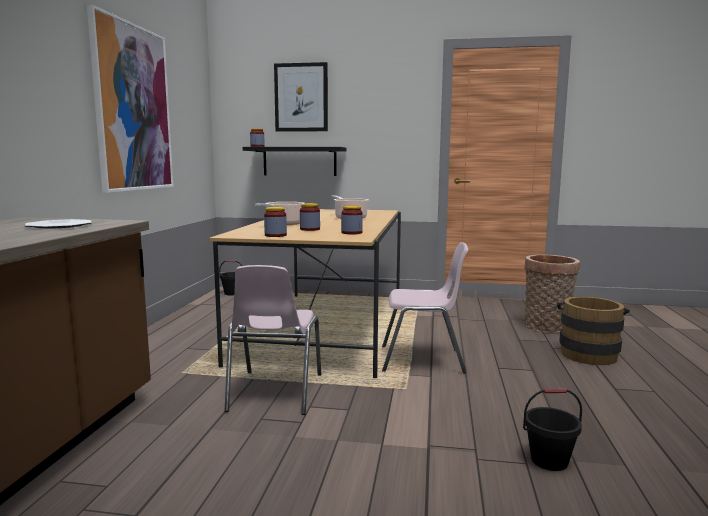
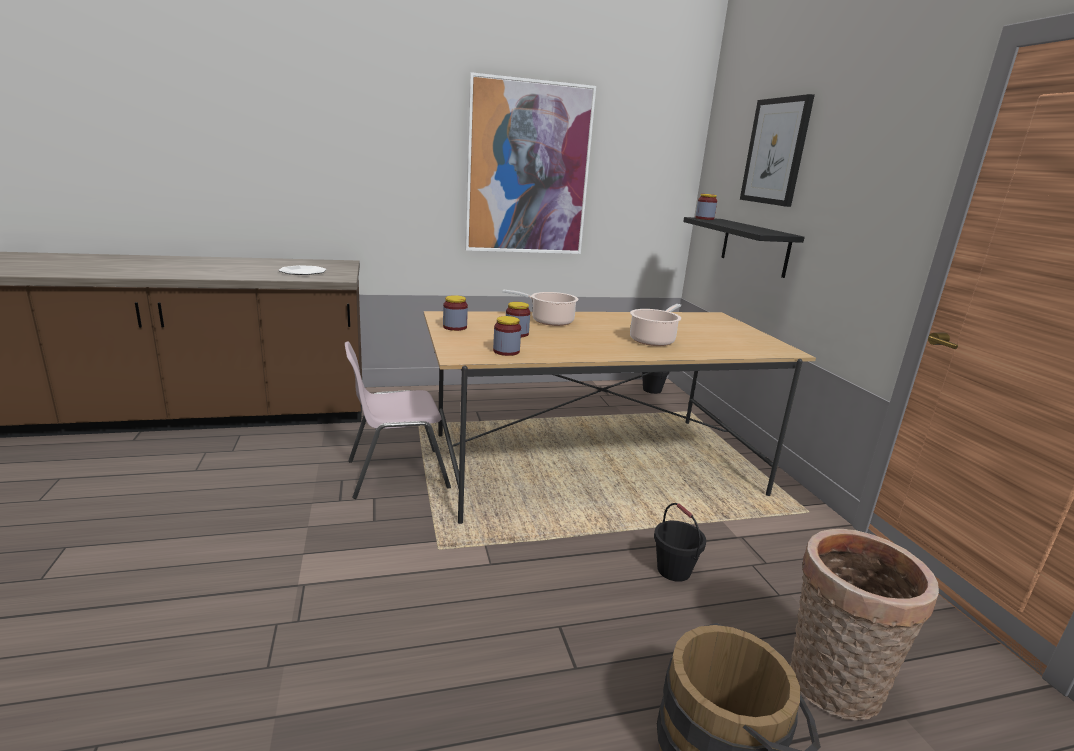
camera: 65 degrees right, 10 degrees up
(423, 360) = (540, 551): pink chair -> none
(549, 460) = (274, 689): black bucket -> black bucket (674, 570)

